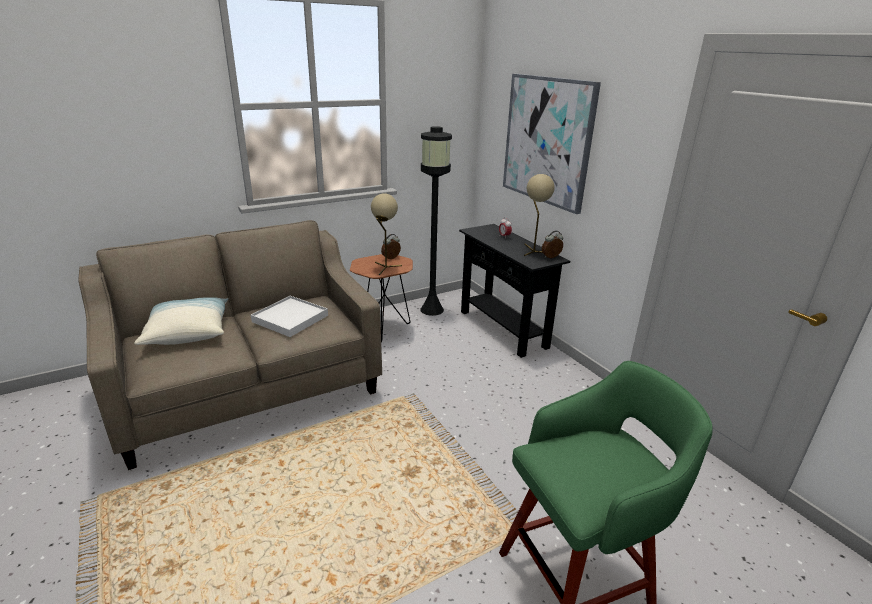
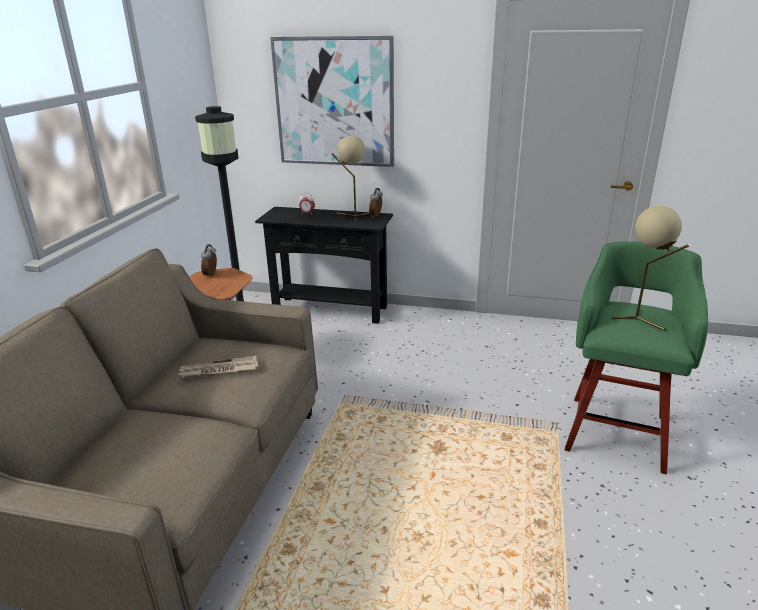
camera: 45 degrees left, 0 degrees up
(188, 332) = (121, 446): pillow -> none
(290, 318) = (219, 370): white tray -> newspaper
(385, 268) = (224, 285): beige table lamp -> beige table lamp (640, 319)

